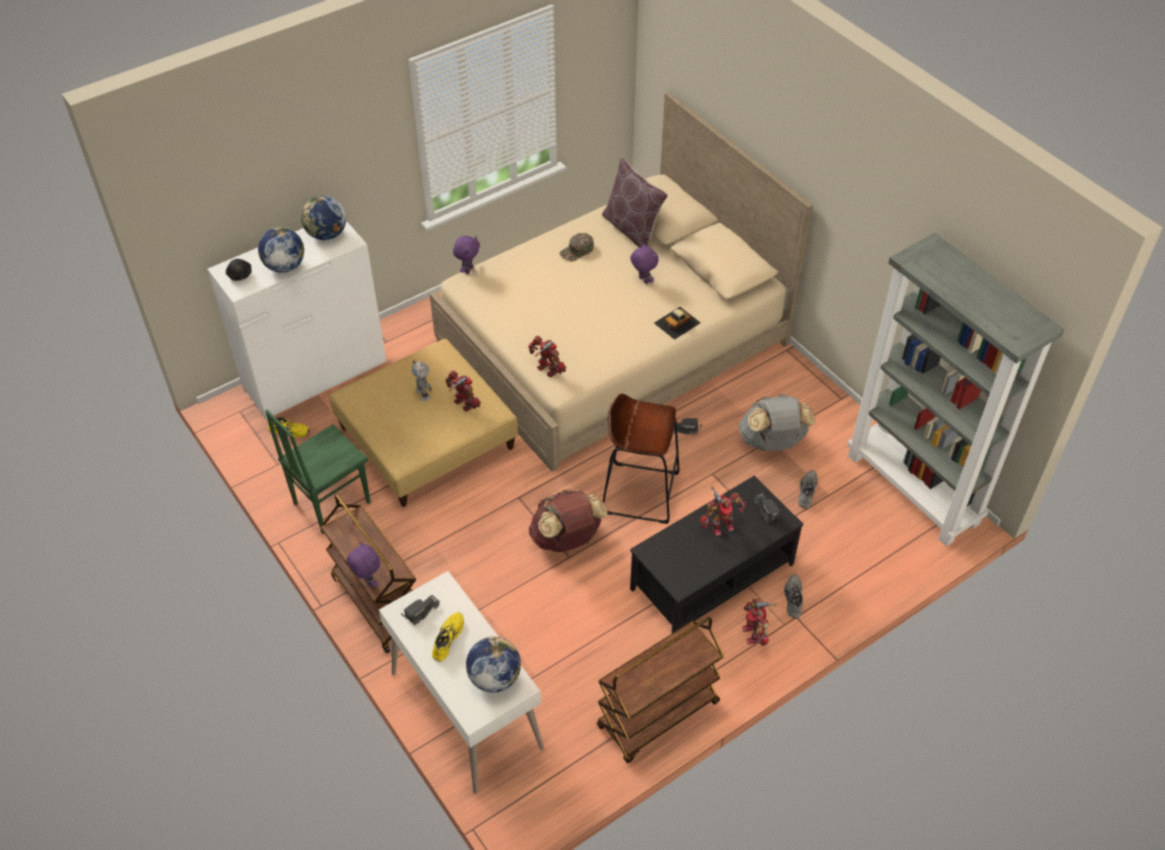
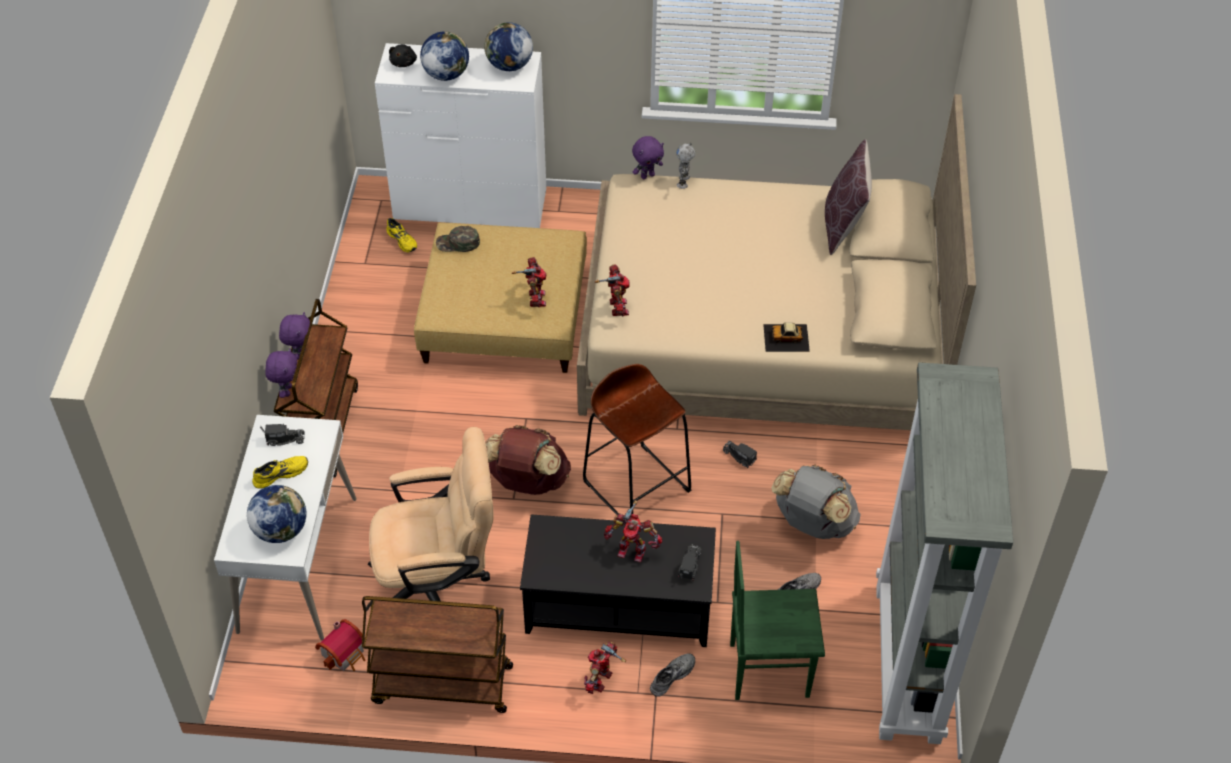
camera: 40 degrees right, 0 degrees up
(331, 502) = (372, 322): green chair -> green chair (768, 669)
(423, 394) = (511, 268): toy robot -> toy robot (684, 181)
(569, 746) = (345, 653): none -> toy house
(577, 251) = (767, 215): green cap -> green cap (458, 243)
(583, 651) = (439, 585): none -> beige office chair
(643, 280) = (798, 279): purple plush toy -> purple plush toy (300, 354)

